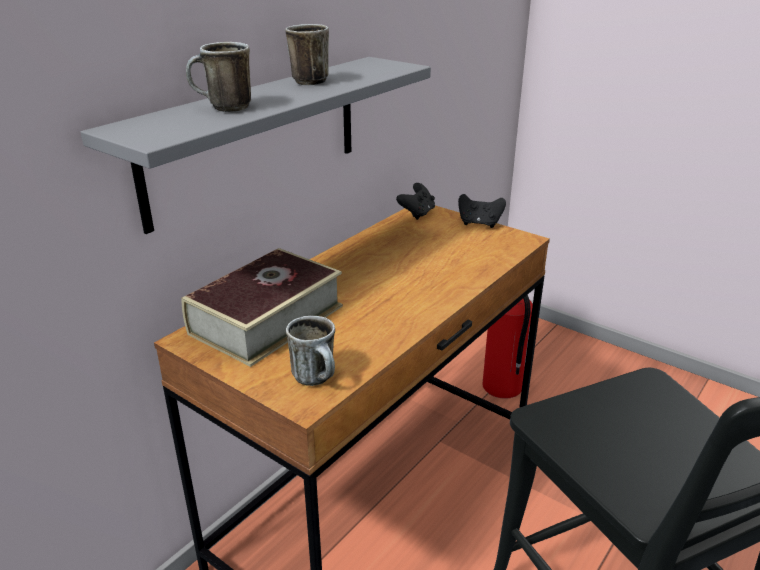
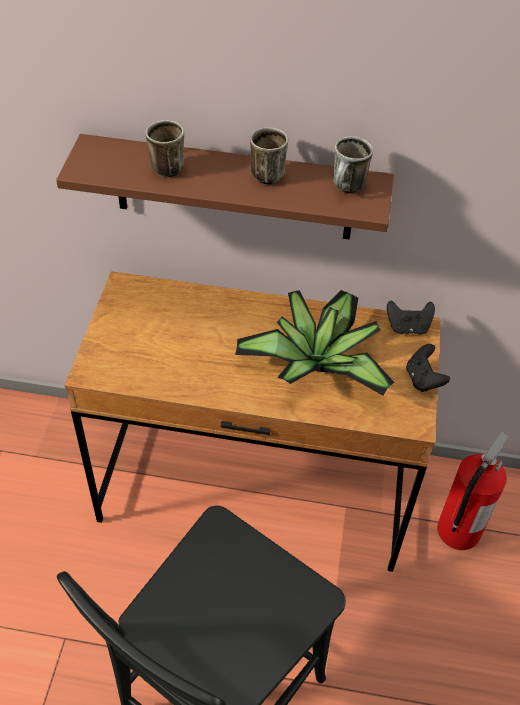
camera: 60 degrees right, 20 degrees up
(256, 138) = (234, 188): grey shelf -> brown shelf
(266, 319) = (168, 311): book -> none
(318, 379) = (114, 369): mug -> mug (347, 189)
(420, 260) = (317, 362): none -> potted plant

